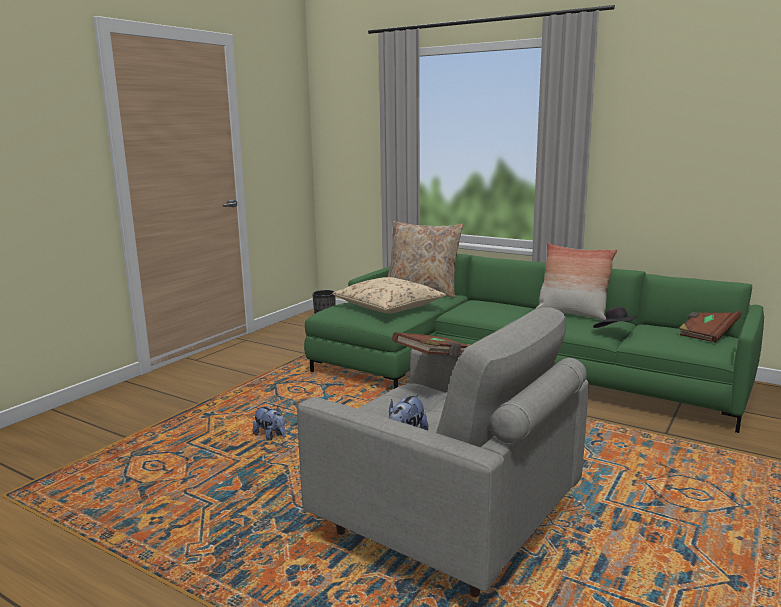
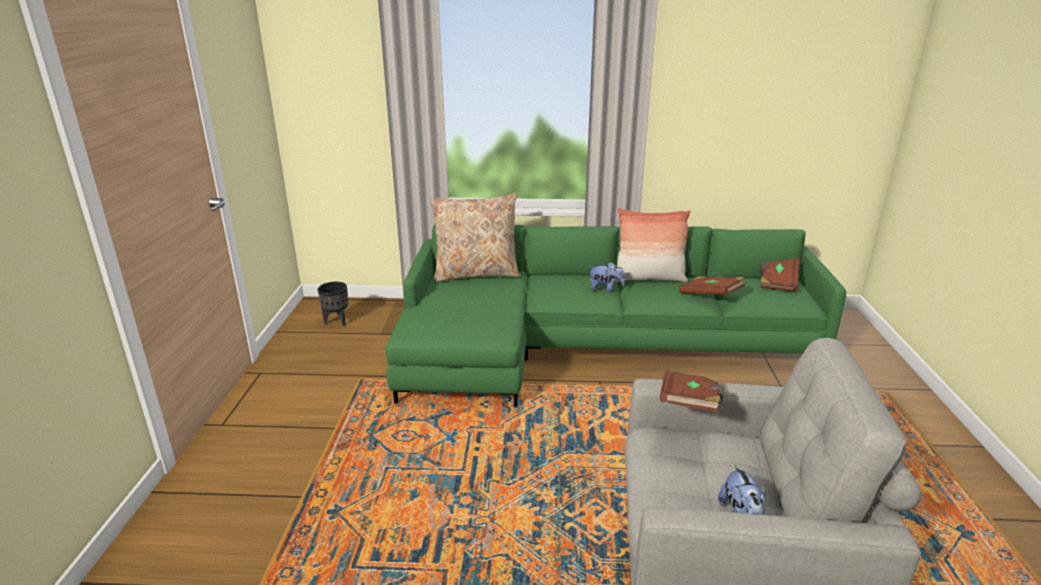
camera: 30 degrees left, 10 degrees up
(271, 436) = (444, 517): plush toy -> plush toy (605, 289)
(389, 306) = (472, 307): beige pillow -> none
(615, 332) = (710, 296): black hat -> brown book

